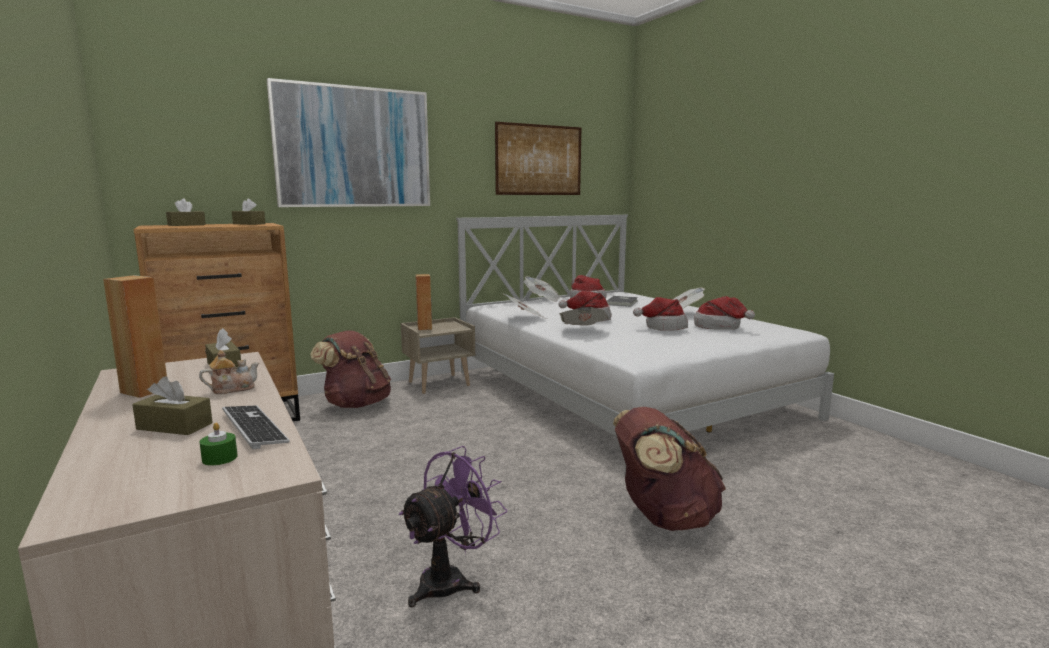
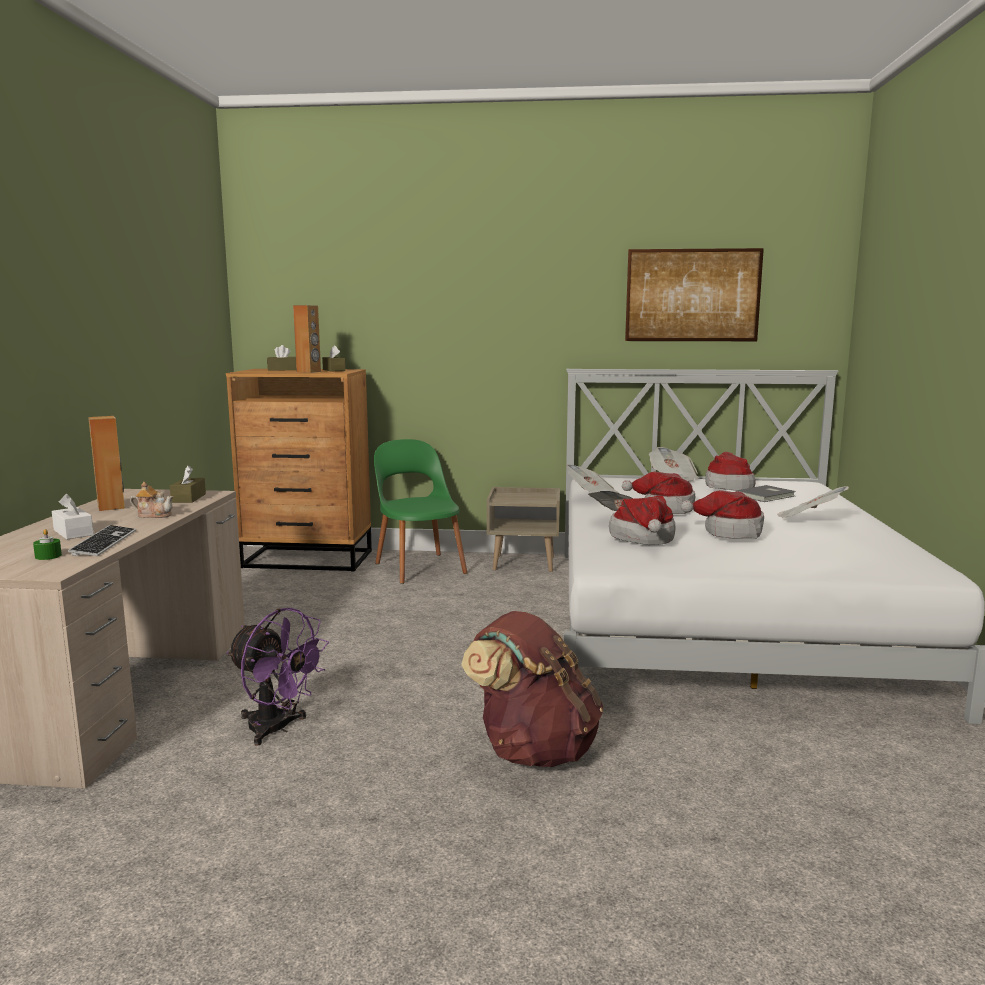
camera: 35 degrees right, 0 degrees up
(174, 426) = (73, 532): brown tissue box -> white tissue box
(353, 148) = (451, 290): picture -> none
(356, 404) = (419, 567): brown backpack -> green chair
(425, 328) = (510, 496): brown speaker -> brown speaker (309, 372)
(451, 580) = (277, 729): purple fan -> purple fan turned 45 degrees clockwise
(720, 327) = (820, 545): hat -> hat (643, 539)

